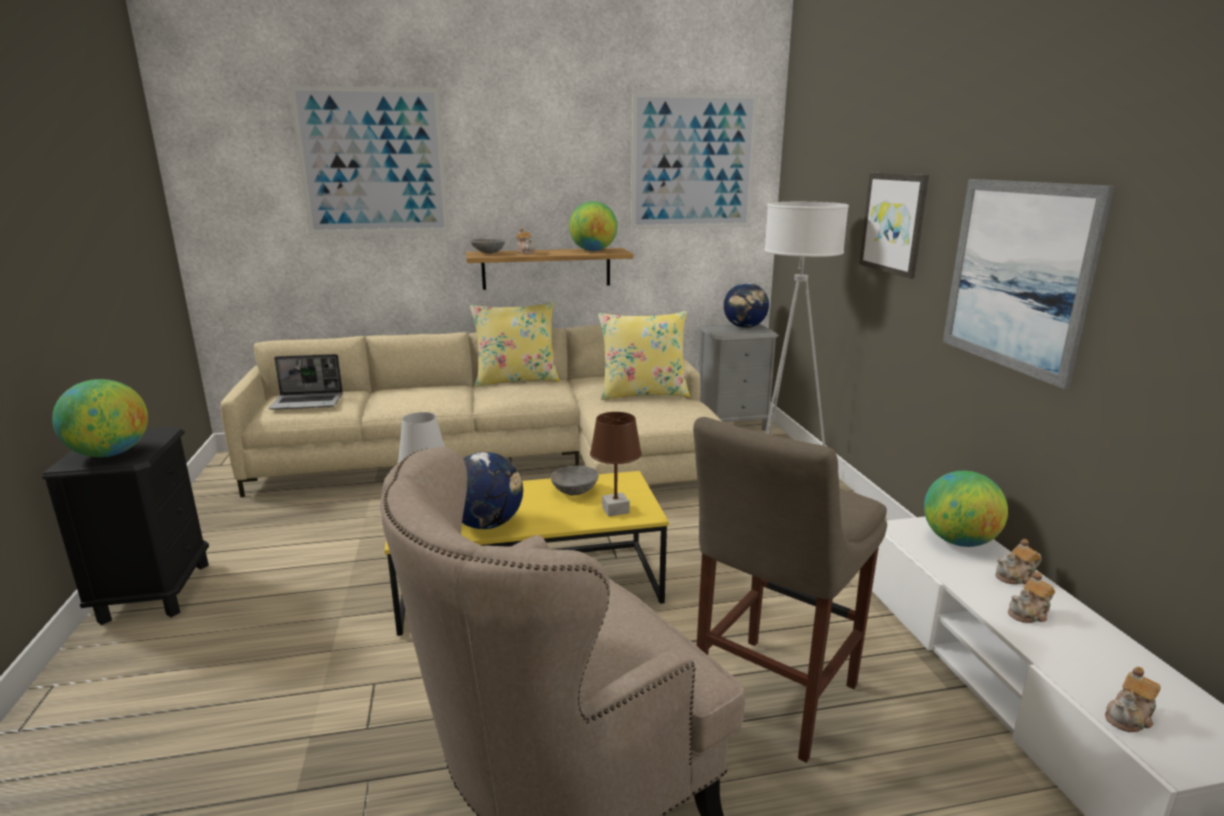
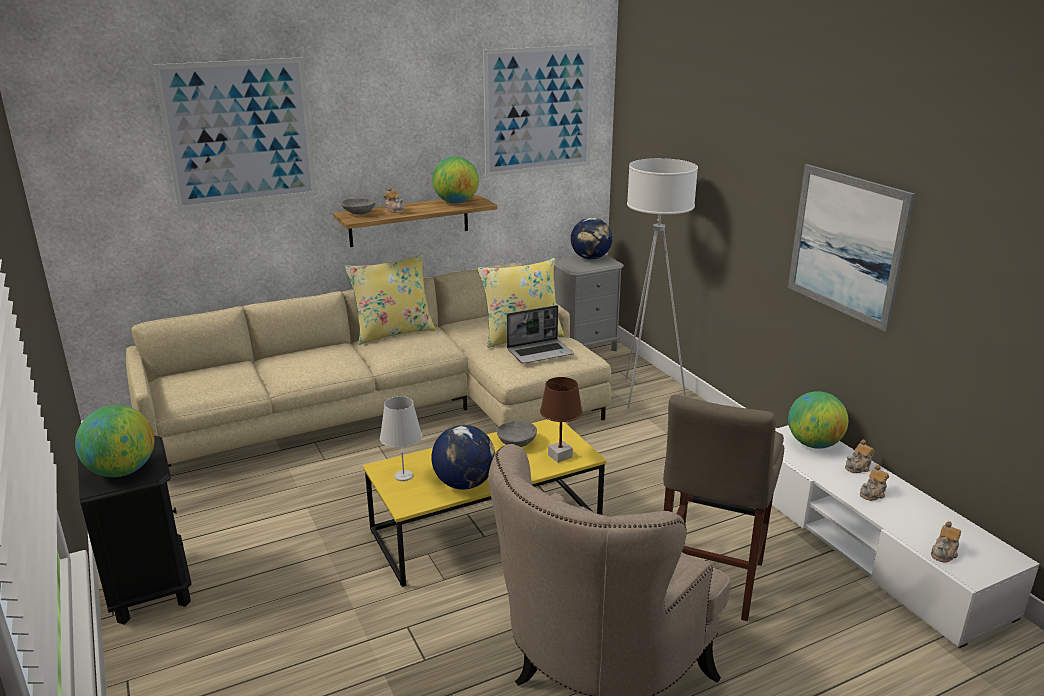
camera: 15 degrees left, 5 degrees up
(308, 402) = (208, 382): laptop -> laptop (540, 352)
(894, 223) = (738, 184): picture -> none

